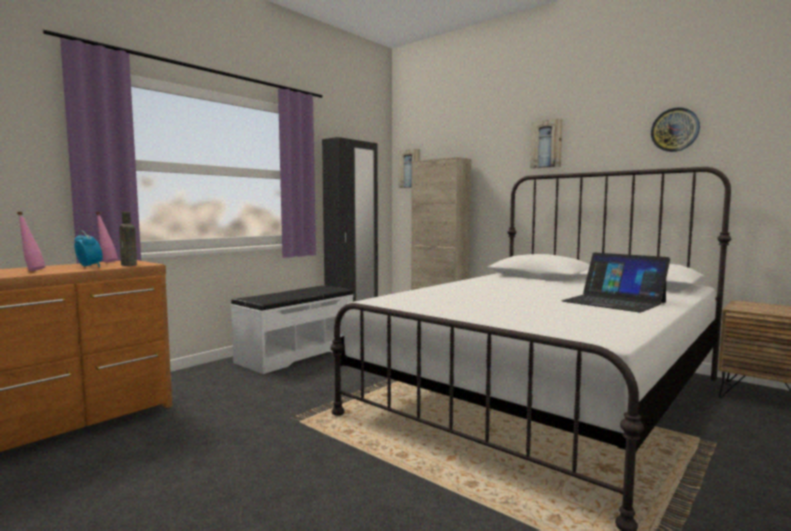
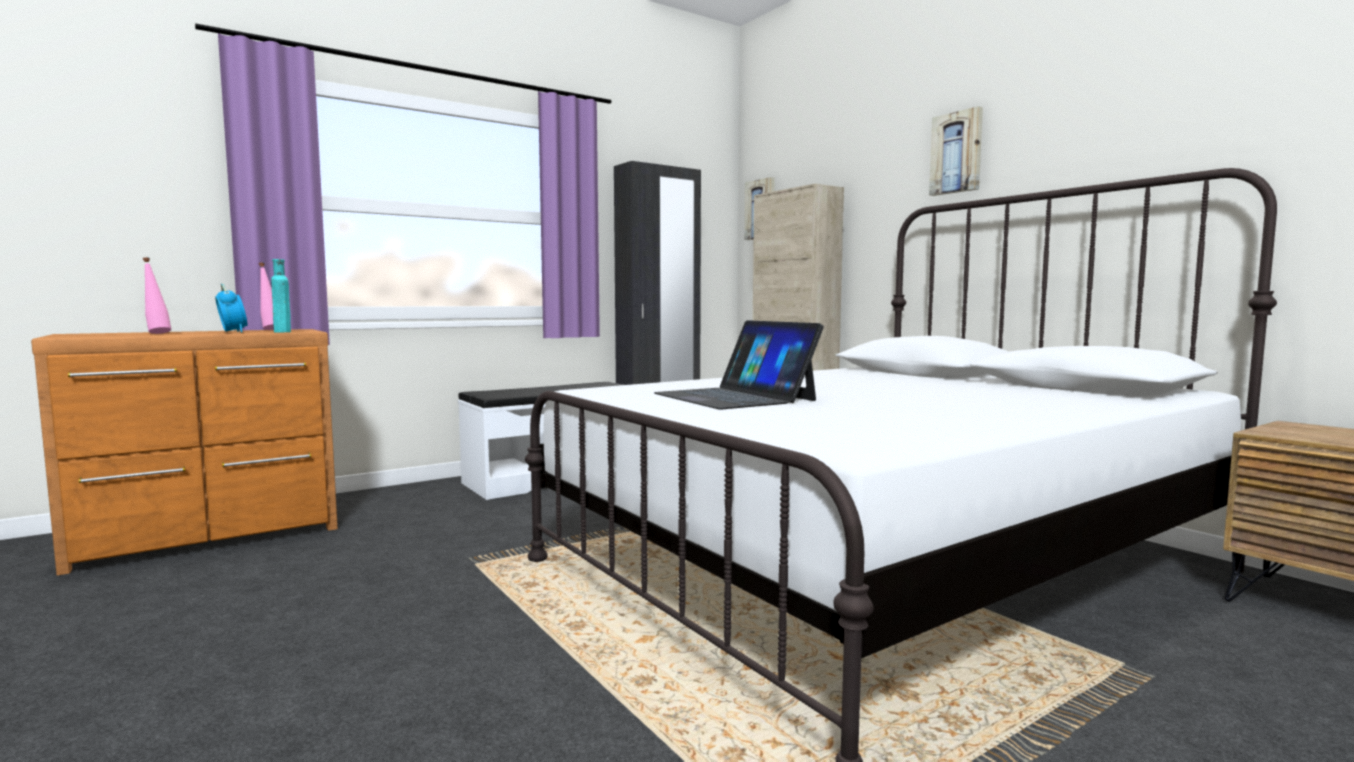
camera: 15 degrees right, 0 degrees up
(129, 265) = (282, 332): brown bottle -> turquoise bottle
(613, 302) = (980, 405): laptop -> laptop (734, 397)
(675, 130) = (1175, 106): wall clock -> none

